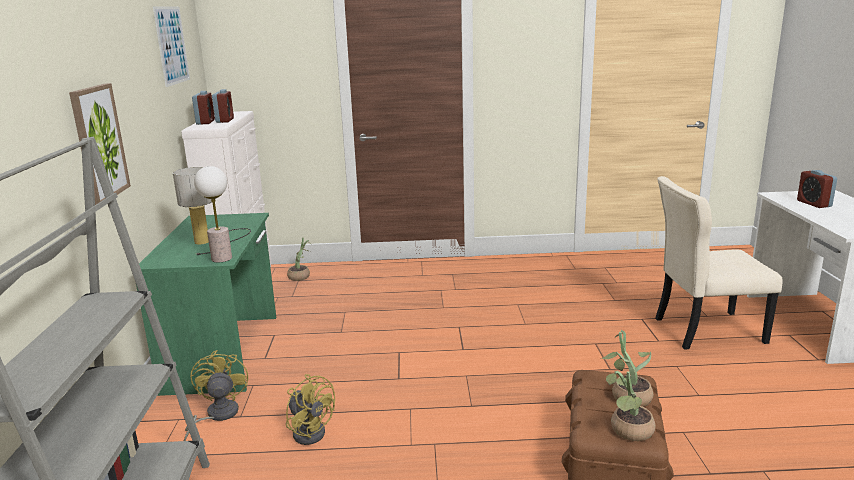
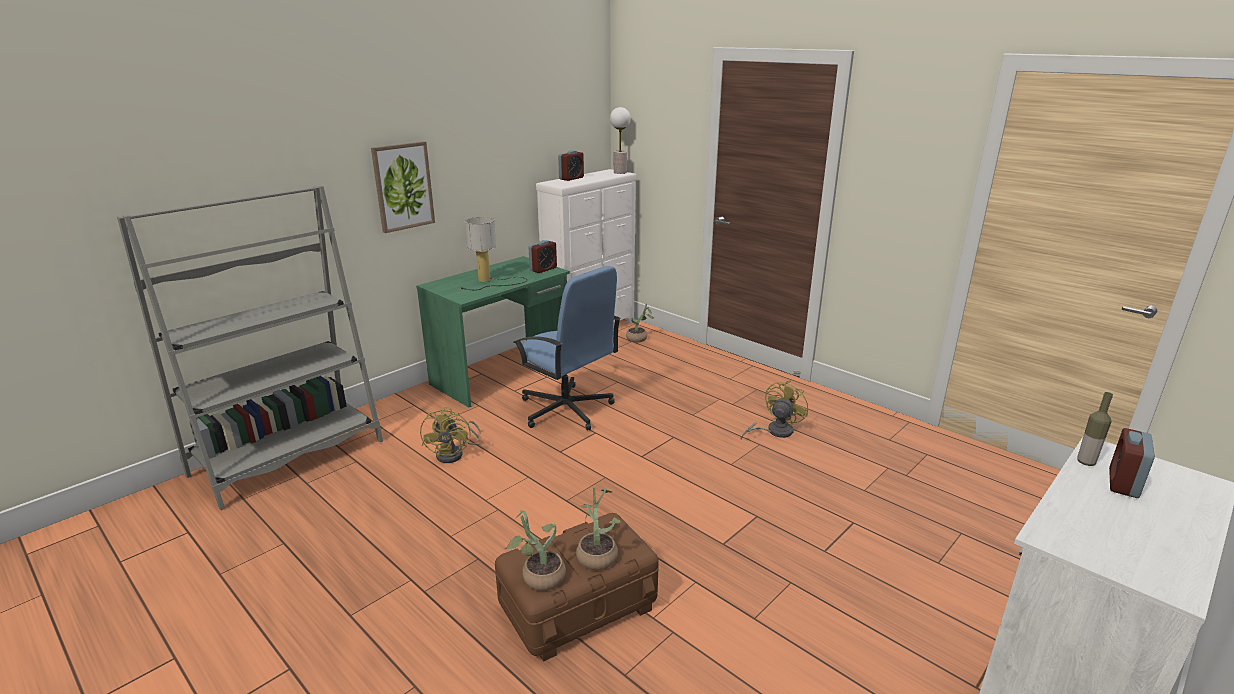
camera: 45 degrees right, 5 degrees up
(172, 45) = (548, 108): picture -> none
(217, 416) = (432, 414): yellow fan -> yellow fan (774, 431)
(222, 258) = (465, 297): table lamp -> table lamp (620, 172)
(225, 120) = (586, 180): alarm clock -> alarm clock (543, 269)
(343, 349) = (566, 410): none -> blue office chair
(704, 330) = (898, 573): beige chair -> none
(786, 202) = (1086, 462): none -> bottle

